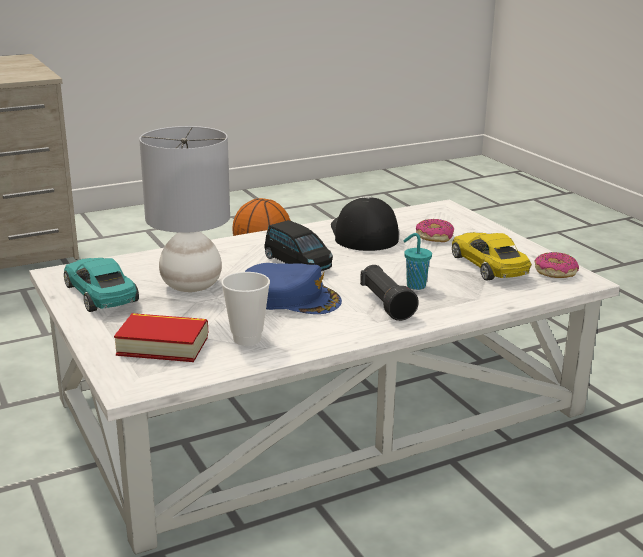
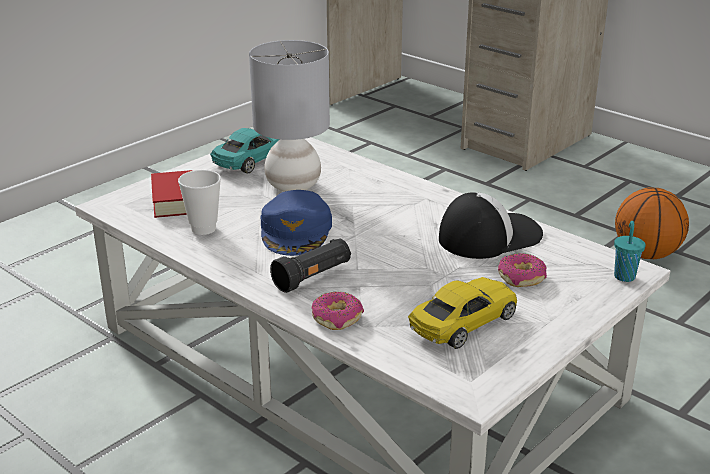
camera: 70 degrees right, 5 degrees up
(298, 263) = (378, 219): black toy car -> none
(415, 286) = (370, 285): turquoise cup -> turquoise cup (624, 276)
(555, 272) = (482, 370): donut -> donut (337, 318)

